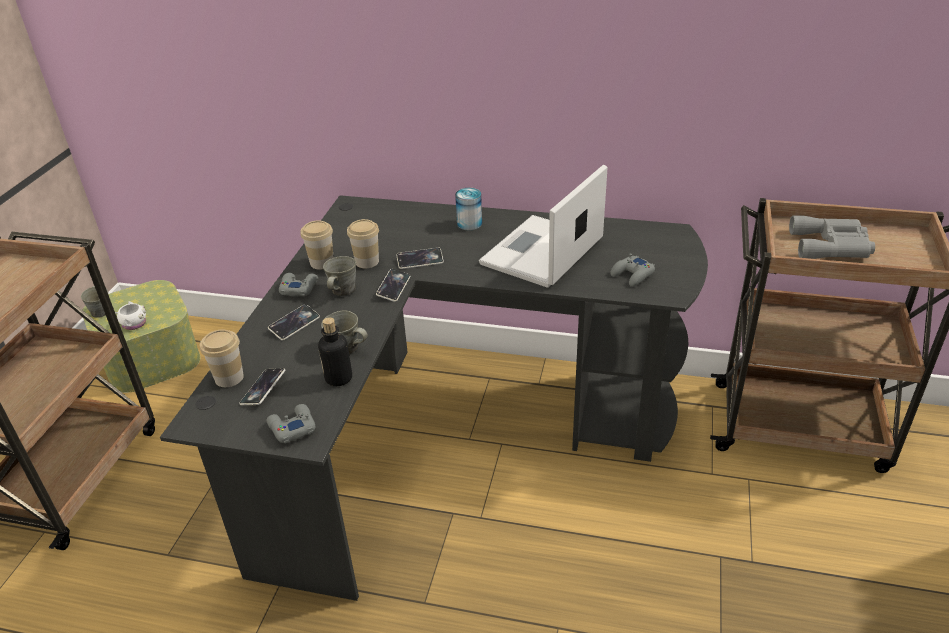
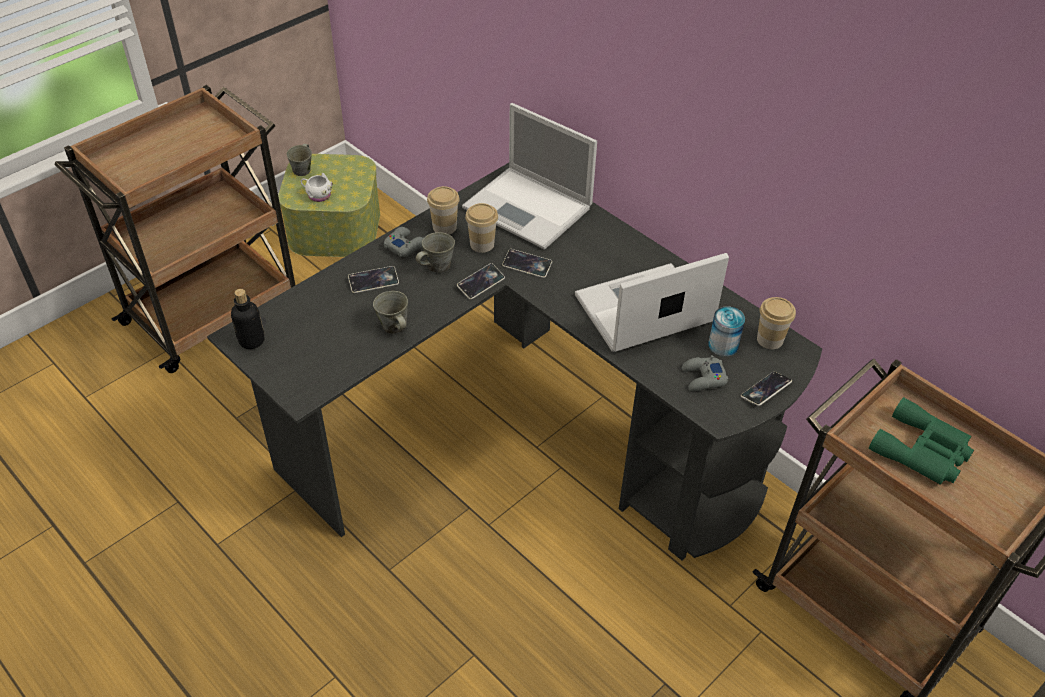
camera: 30 degrees right, 10 degrees up
(229, 378) = (289, 308): cup -> cup (770, 339)
(263, 389) = (304, 332): phone -> phone (765, 391)
(292, 427) = (298, 379): grey game controller -> none
(338, 378) = (365, 352): bottle -> bottle (251, 340)
(383, 224) = (529, 208): none -> laptop
(469, 223) = (607, 244): can -> can (723, 345)
(832, 246) = (923, 451): grey binoculars -> green binoculars

